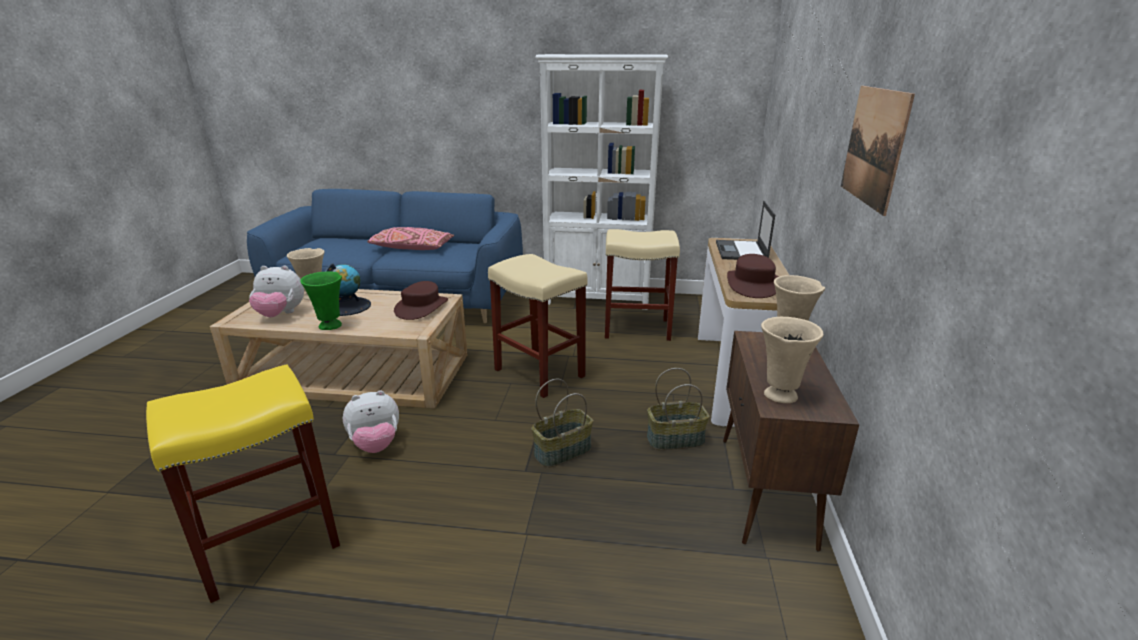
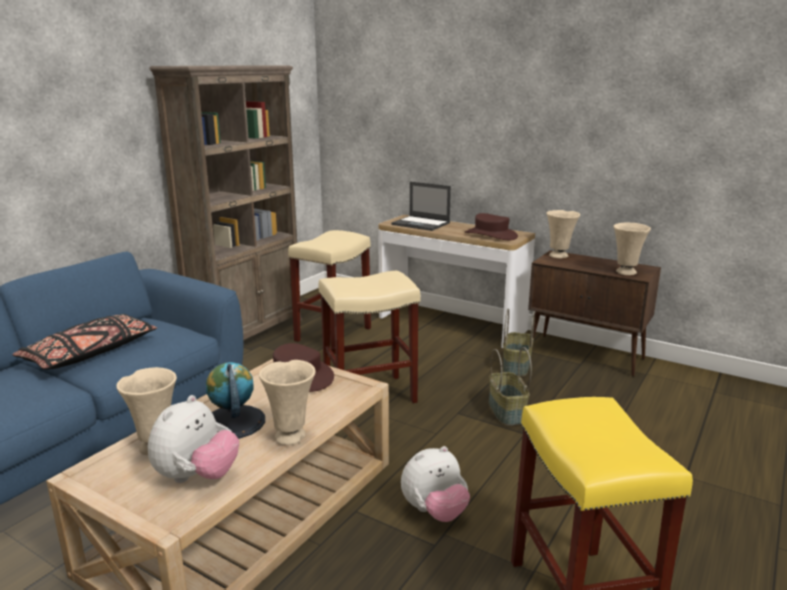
camera: 65 degrees left, 5 degrees down
(331, 326) = (291, 436): green vase -> beige vase
(376, 445) = (434, 512): plush toy -> plush toy turned 60 degrees clockwise
(411, 248) = (90, 353): pink pillow -> black pillow
(598, 299) = (248, 334): white bookcase -> brown bookcase
(873, 146) = (594, 117): picture -> none

